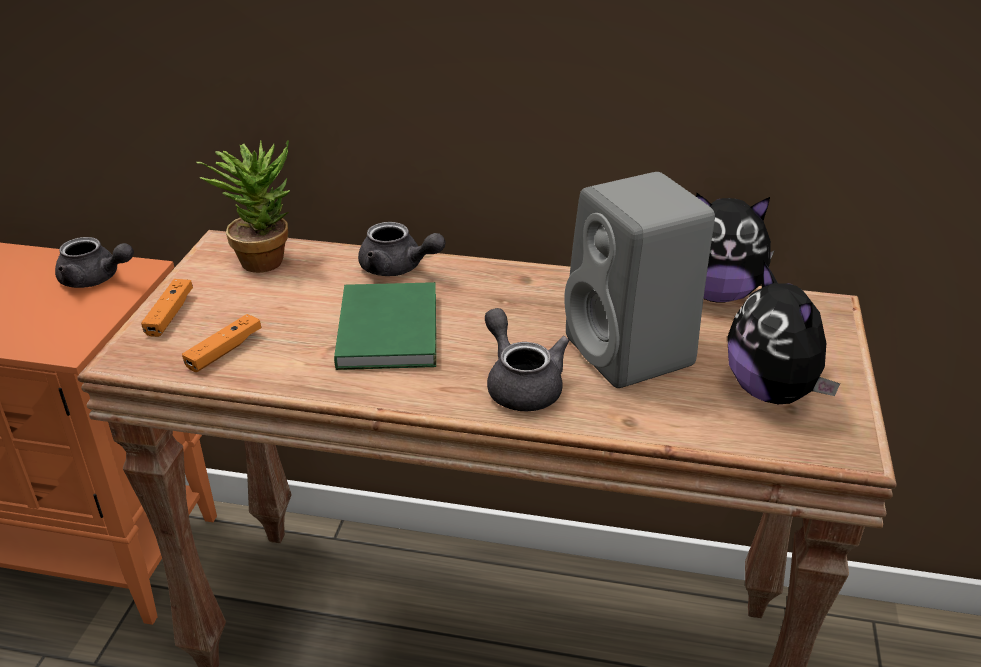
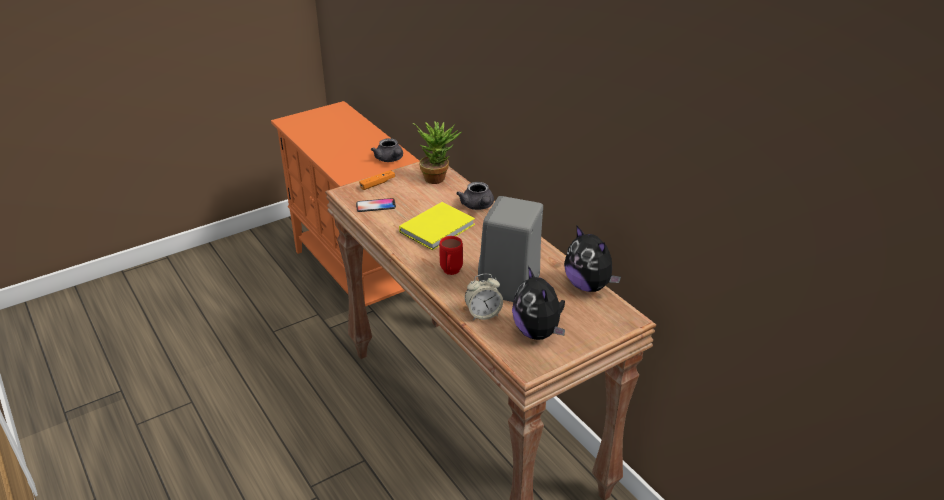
camera: 45 degrees right, 0 degrees up
(224, 350) = (376, 206): orange game controller -> phone
(390, 328) = (439, 228): green book -> yellow book
(520, 384) = (450, 273): grey teapot -> red mug
(667, 414) = (483, 314): none -> alarm clock
(772, 391) = (538, 332): plush toy -> plush toy turned 45 degrees counterclockwise

